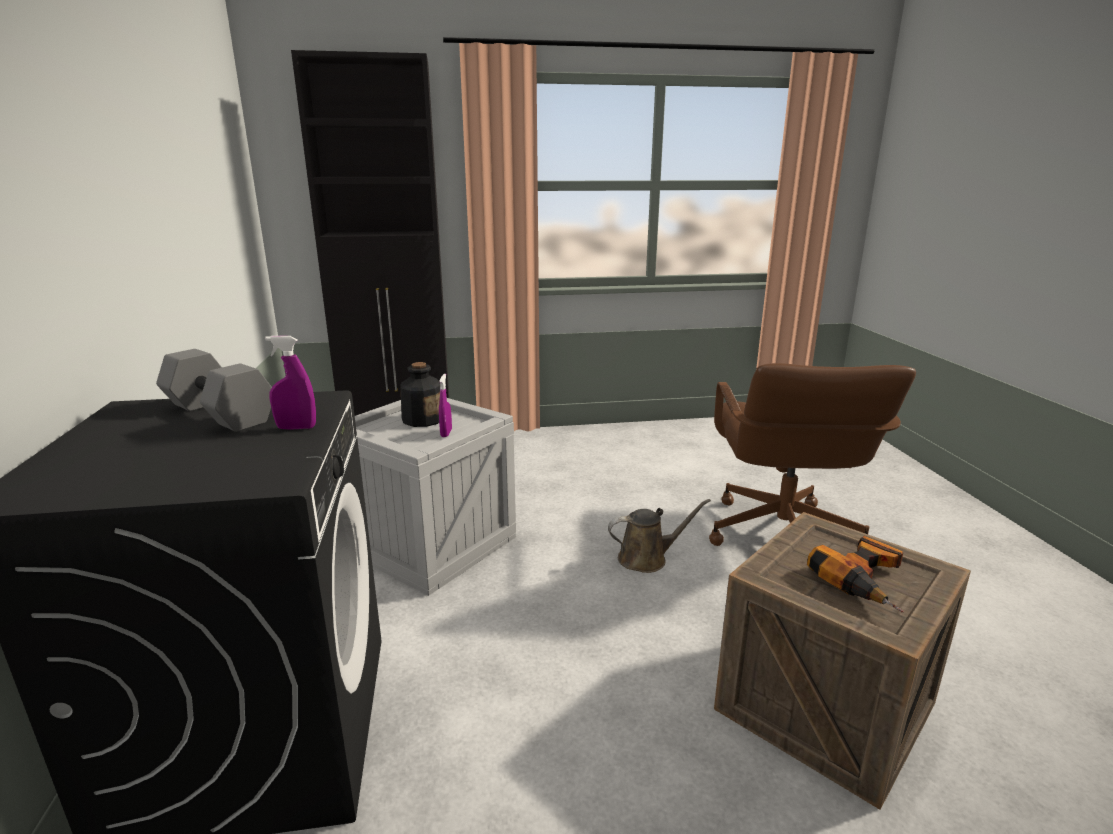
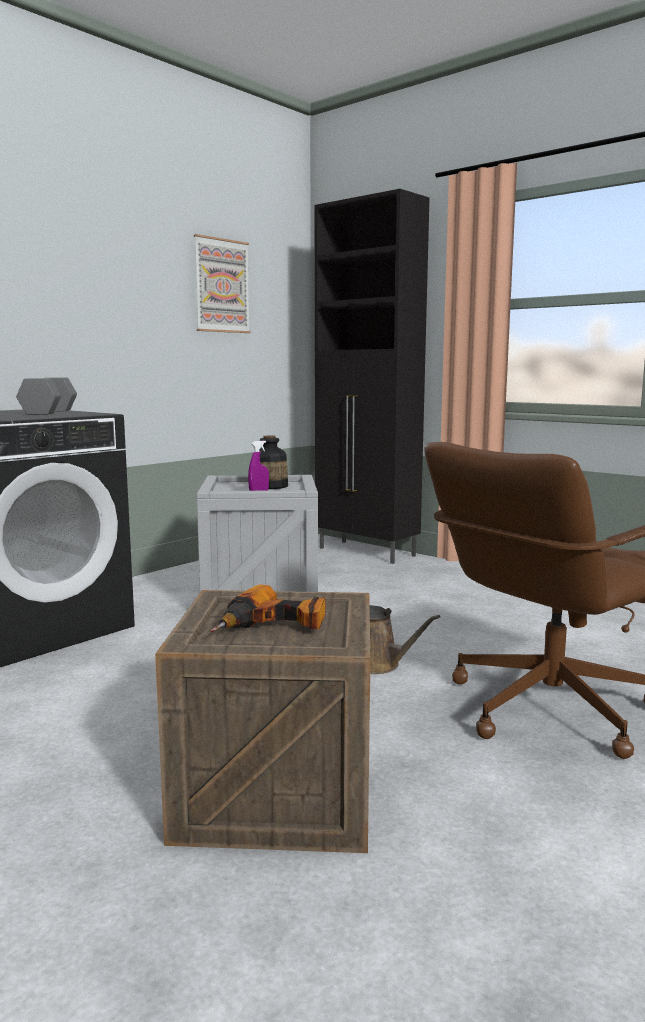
camera: 50 degrees right, 10 degrees down
(201, 158) = (221, 286): none -> picture
(296, 428) = (46, 416): purple spray bottle -> none

